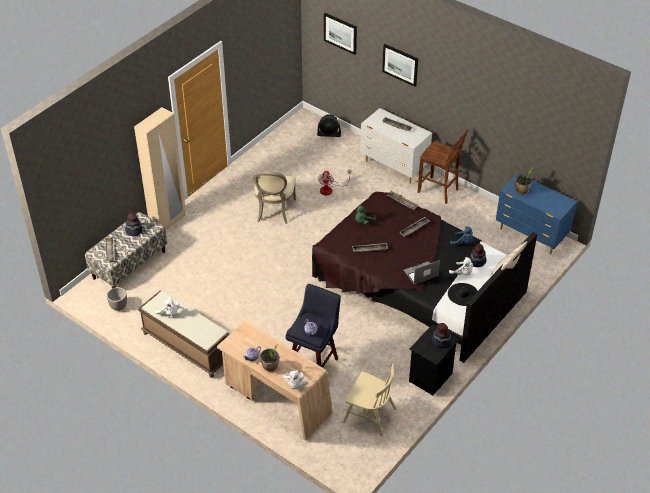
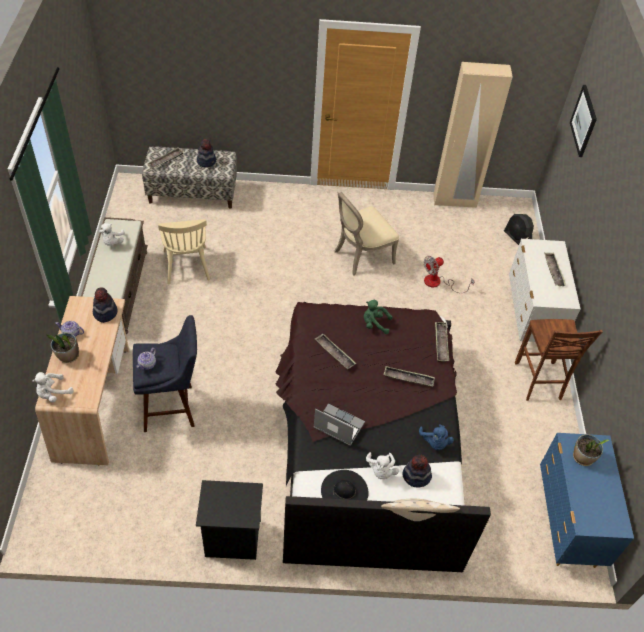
camera: 50 degrees right, 5 degrees up
(118, 306) = (133, 215): planter -> none
(168, 222) = (271, 189): beige wardrobe -> beige wardrobe (454, 201)
(369, 415) = (129, 505): beige chair -> beige chair (186, 265)
(400, 64) = (601, 197): picture -> none
(441, 341) = (238, 510): hat -> hat (105, 313)

